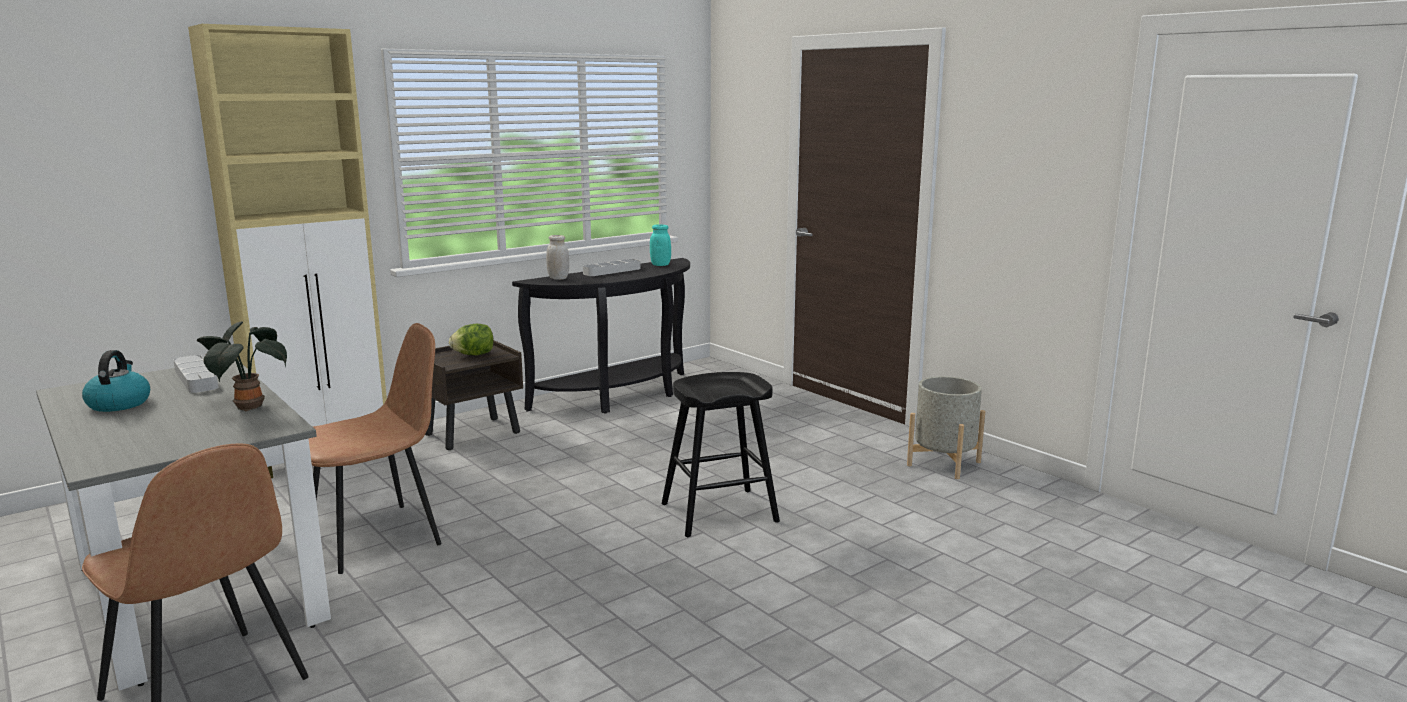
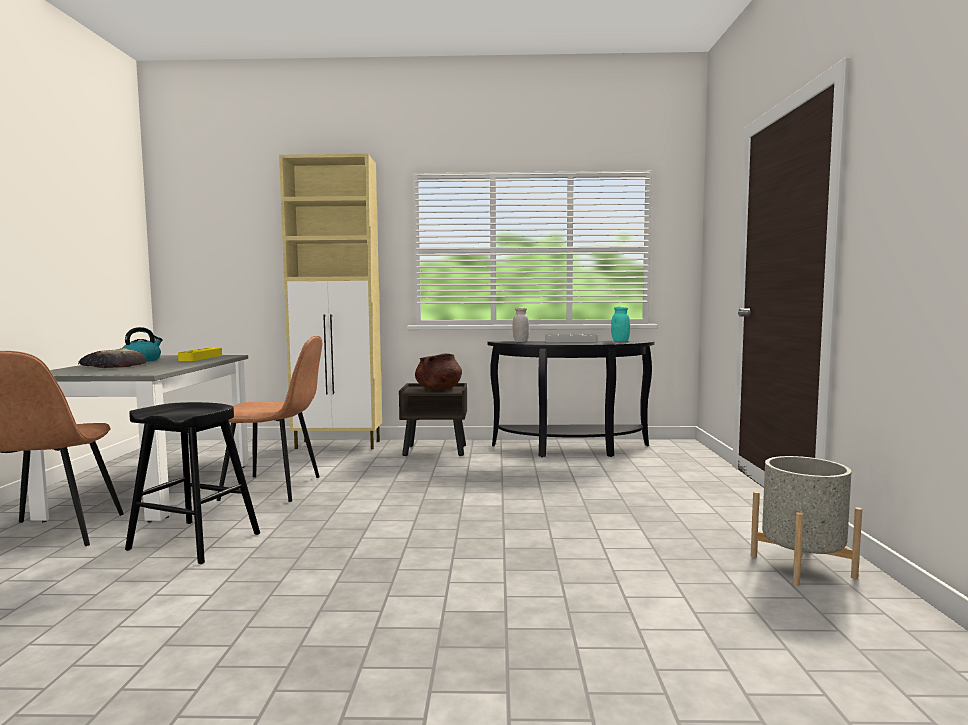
camera: 40 degrees right, 10 degrees down
(142, 425) = (113, 366): none -> bread
(196, 379) = (201, 358): grey tray -> yellow tray
(247, 406) = (171, 366): potted plant -> none
(474, 355) = (438, 389): lettuce -> brown cooking pot
(719, 513) = (493, 538): black stool -> black stool (194, 541)

